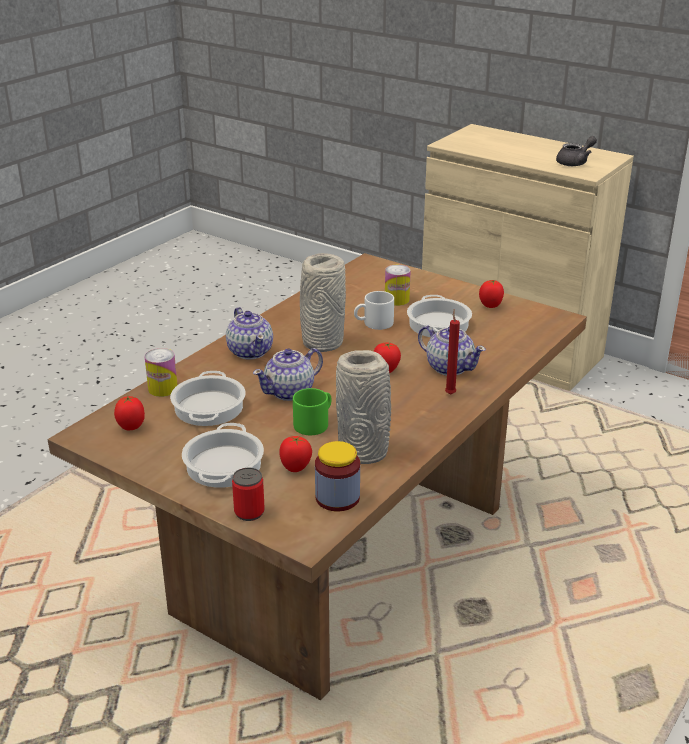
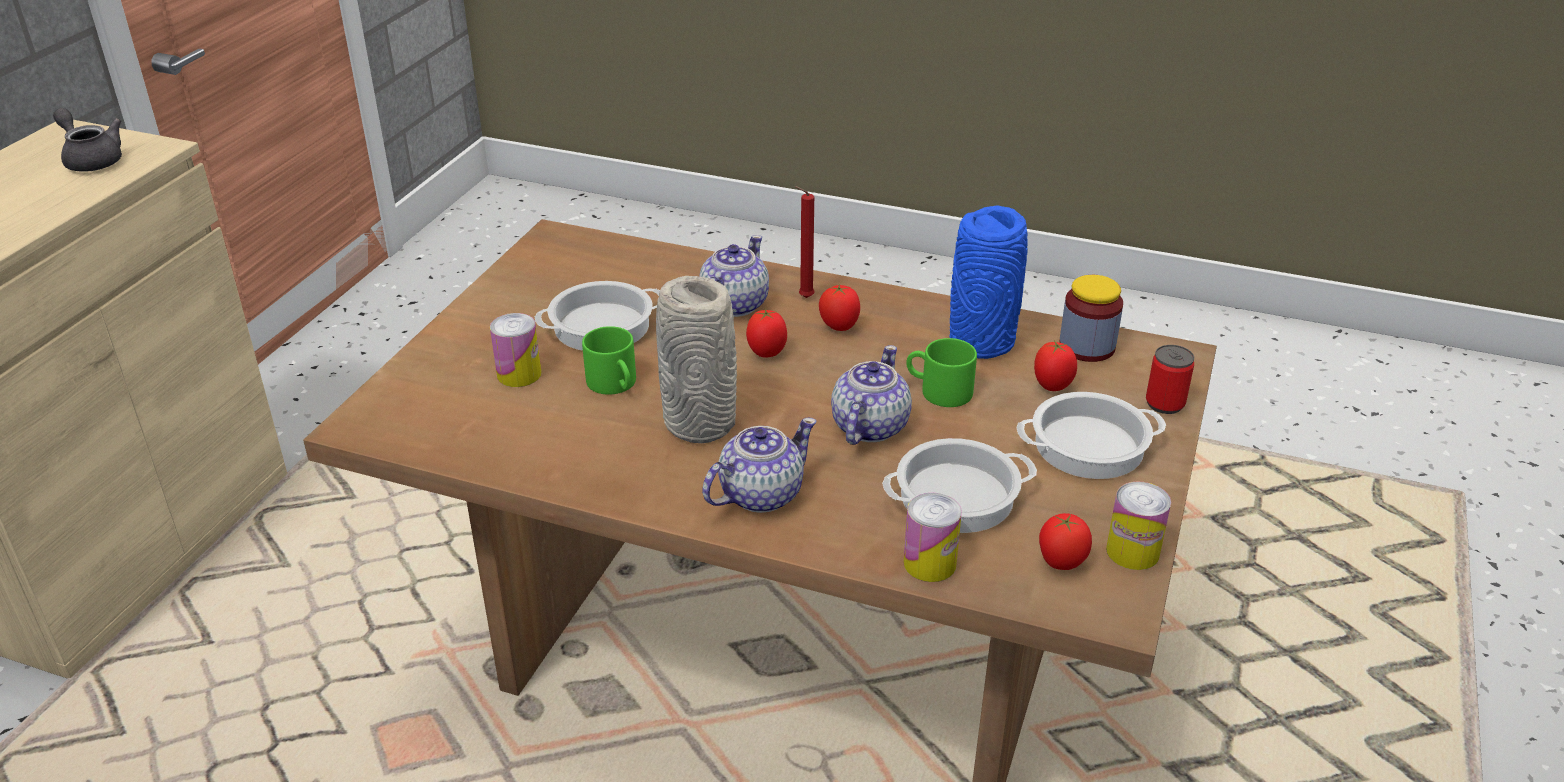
camera: 105 degrees left, 5 degrees up
(121, 453) = (1132, 552): none -> can
(290, 392) = (868, 427): teapot -> teapot turned 105 degrees counterclockwise
(365, 452) = (980, 342): grey vase -> blue vase
(373, 324) = (616, 384): white mug -> green mug
(490, 306) = (526, 289): tomato -> tomato (839, 327)

